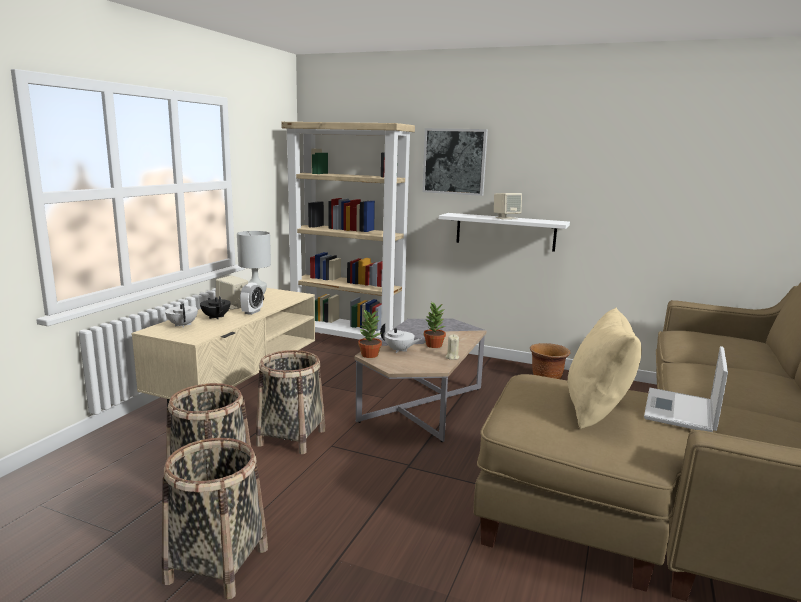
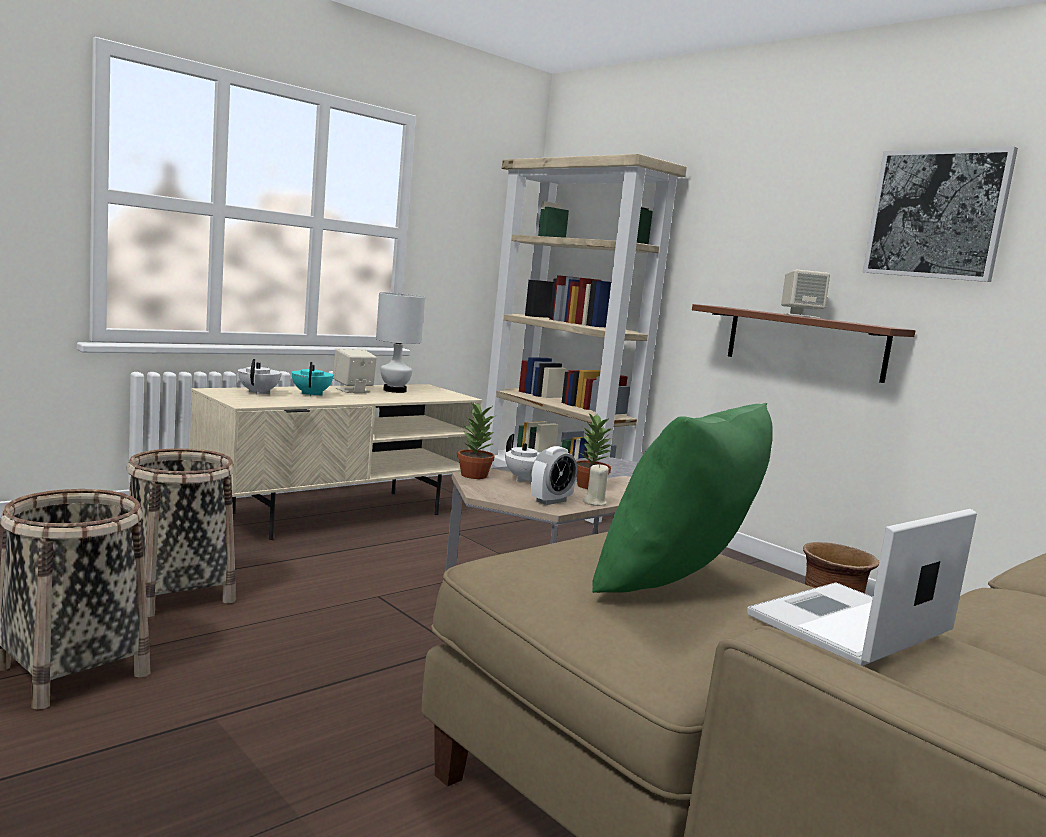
camera: 25 degrees right, 5 degrees down
(216, 317) = (311, 394): black teapot -> turquoise teapot
(252, 312) = (365, 398): alarm clock -> alarm clock (551, 501)
(292, 437) = (339, 574): basket -> none
(454, 161) = (738, 223): picture -> picture (937, 214)
(505, 232) = (804, 343): white shelf -> brown shelf
(597, 409) = (677, 583): beige pillow -> green pillow

